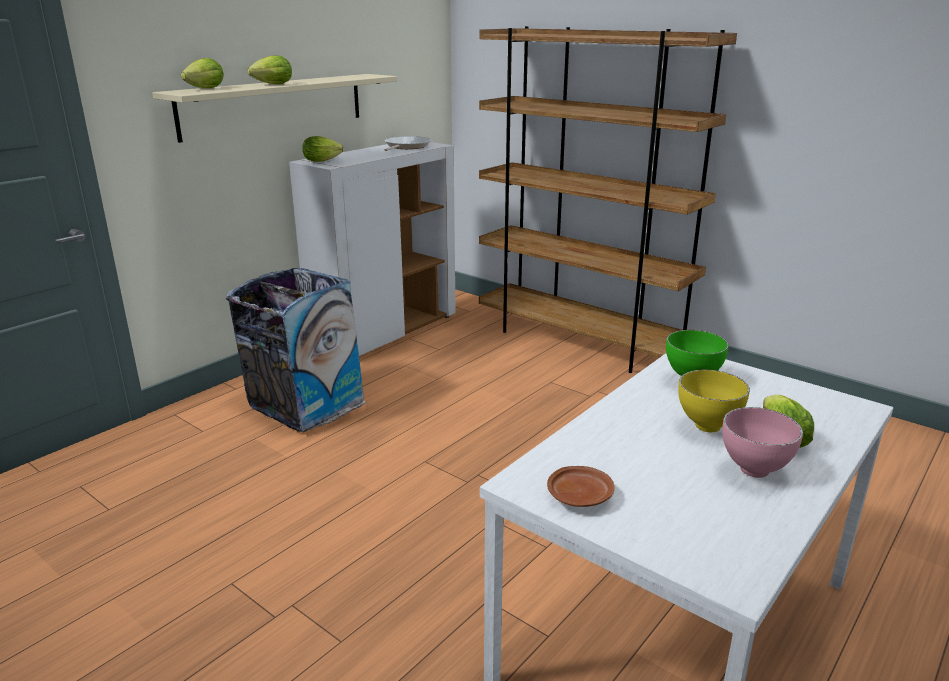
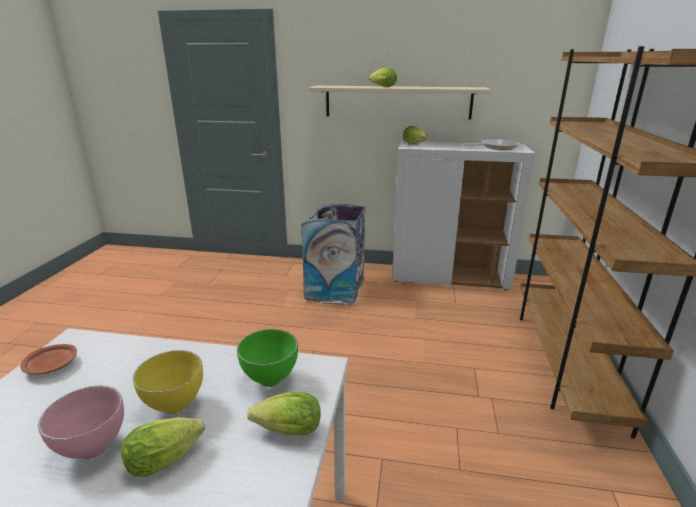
camera: 60 degrees right, 0 degrees up
(203, 89) = (340, 86): lettuce -> lettuce (285, 430)

